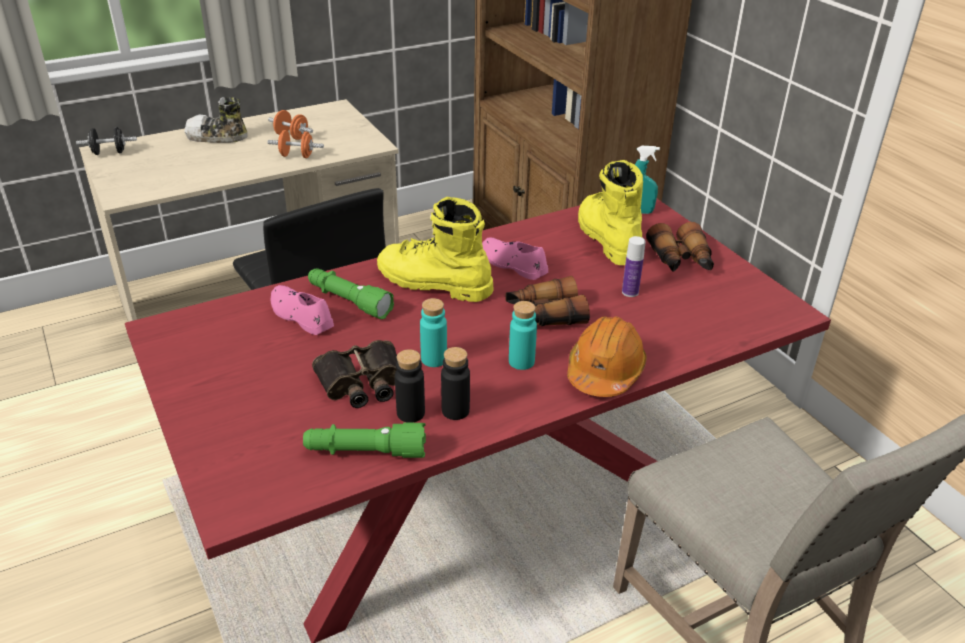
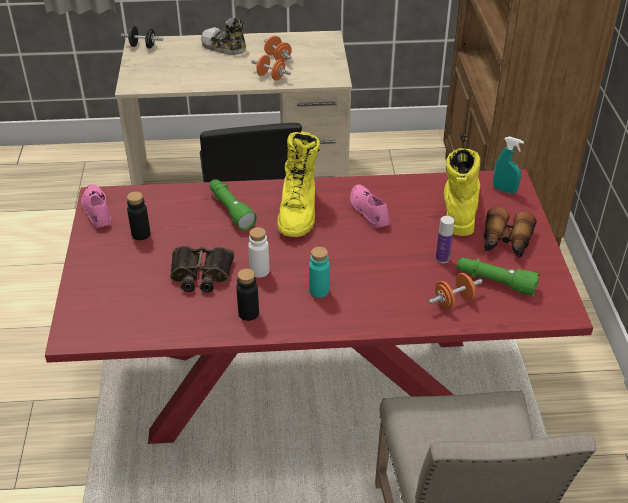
camera: 25 degrees right, 5 degrees up
(301, 316) = (192, 212): pink shoe -> pink shoe (97, 210)
(365, 452) = (172, 324): green flashlight -> green flashlight (495, 282)
(410, 413) = (218, 306): black bottle -> black bottle (141, 234)
(433, 283) = (298, 211): yellow boot -> yellow boot turned 135 degrees counterclockwise
(434, 359) = (259, 271): turquoise bottle -> white bottle
(544, 315) = (362, 259): binoculars -> none
(605, 371) = (374, 316): orange hard hat -> none
(676, 332) = (453, 301): none -> orange dumbbell

